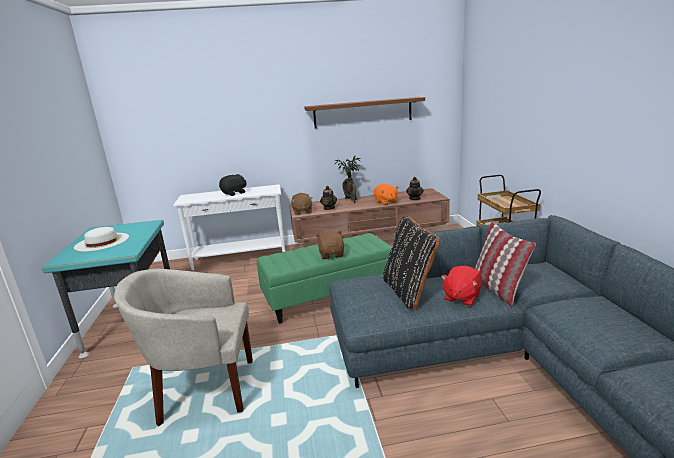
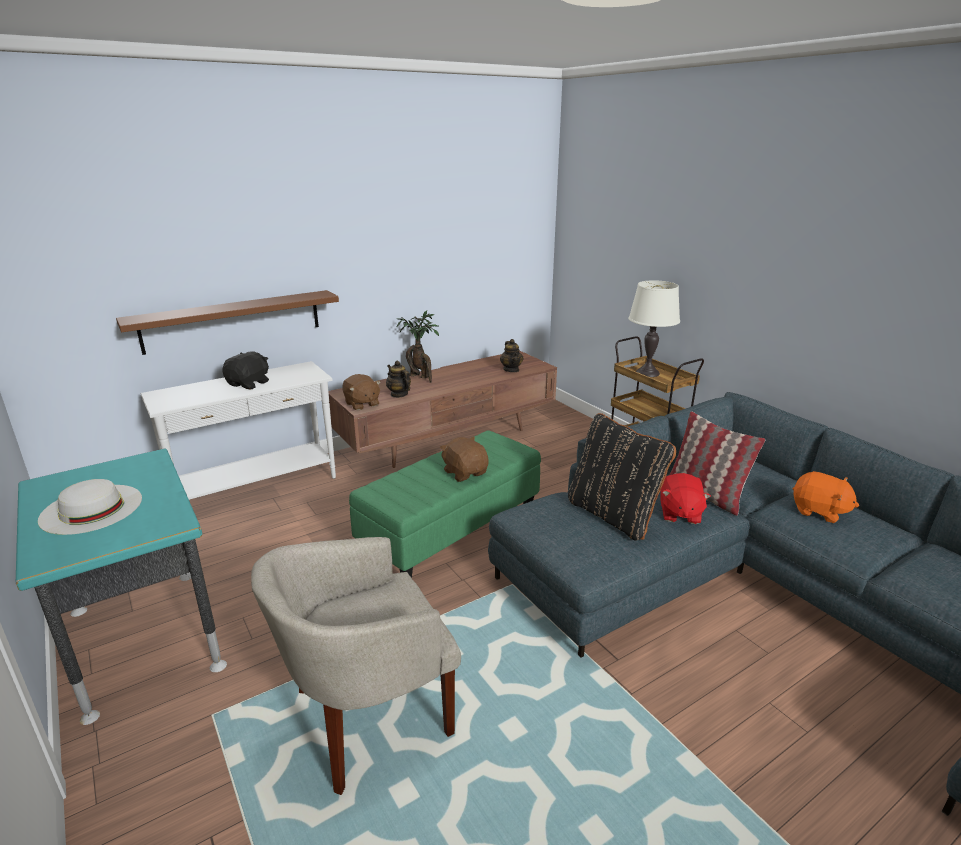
camera: 25 degrees left, 5 degrees up
(363, 112) = (432, 245): brown shelf -> brown shelf (233, 321)
(386, 202) = (475, 378): orange plush toy -> orange plush toy (819, 511)
(502, 201) = (647, 373): none -> white table lamp

